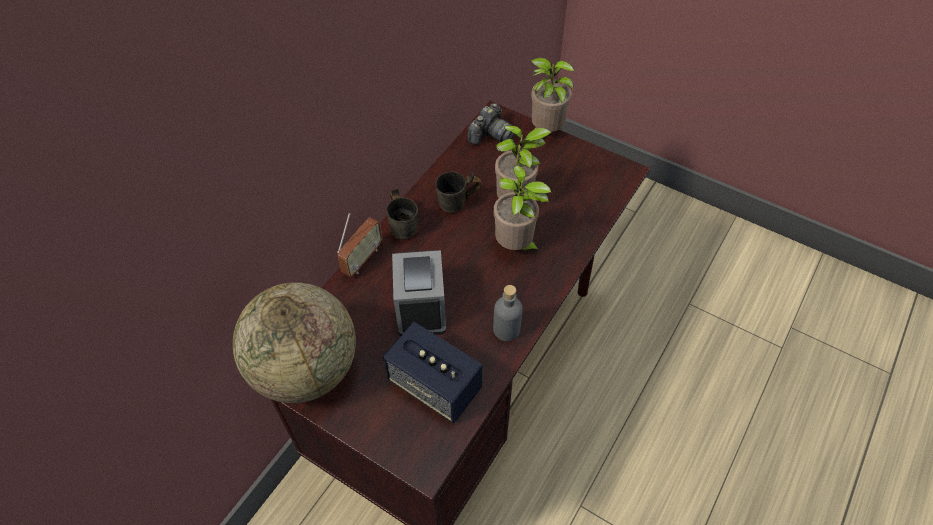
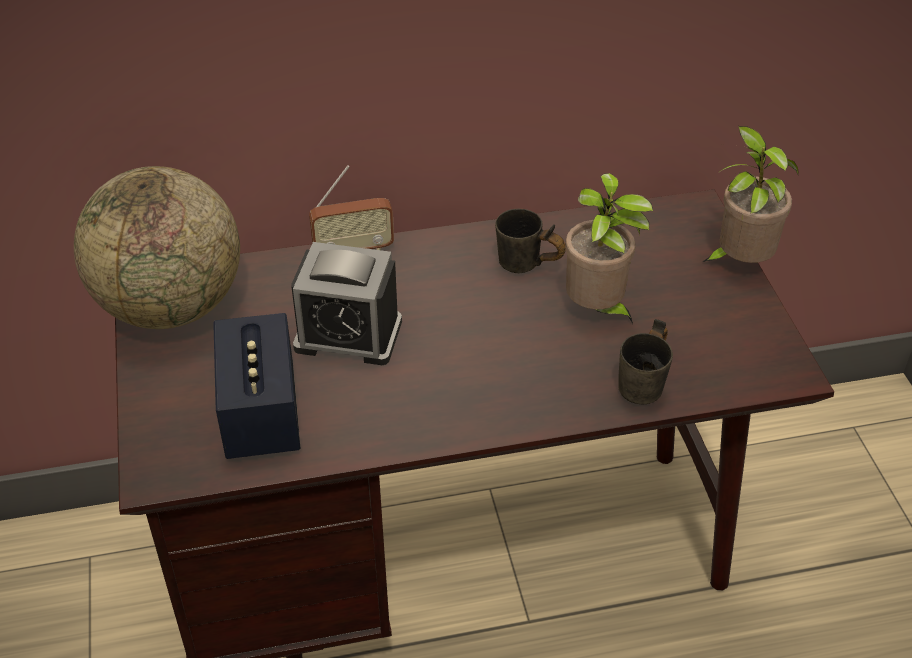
camera: 45 degrees right, 10 degrees down
(405, 225) = (440, 248): grey mug -> grey mug (648, 385)
(421, 307) = (348, 335): alarm clock -> alarm clock turned 60 degrees clockwise
(491, 135) = (663, 224): camera -> none
(506, 329) = (405, 423): grey bottle -> none
(516, 246) = (533, 353): potted plant -> none

